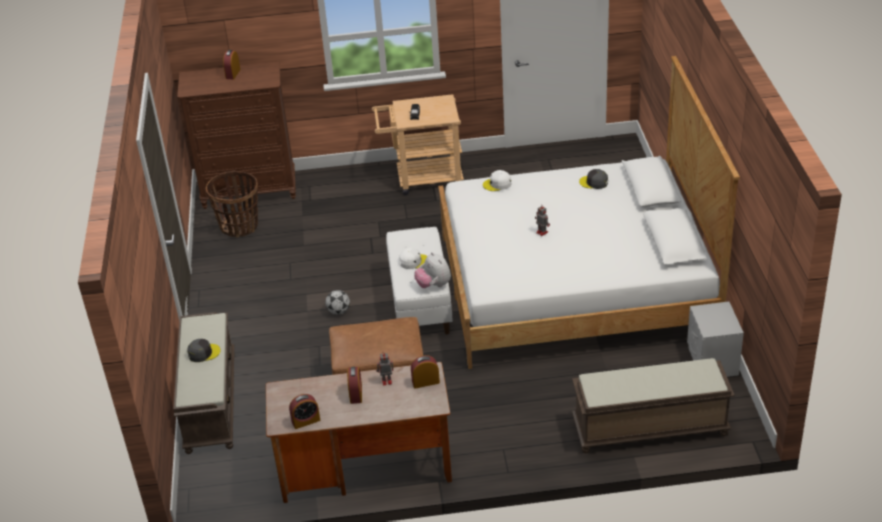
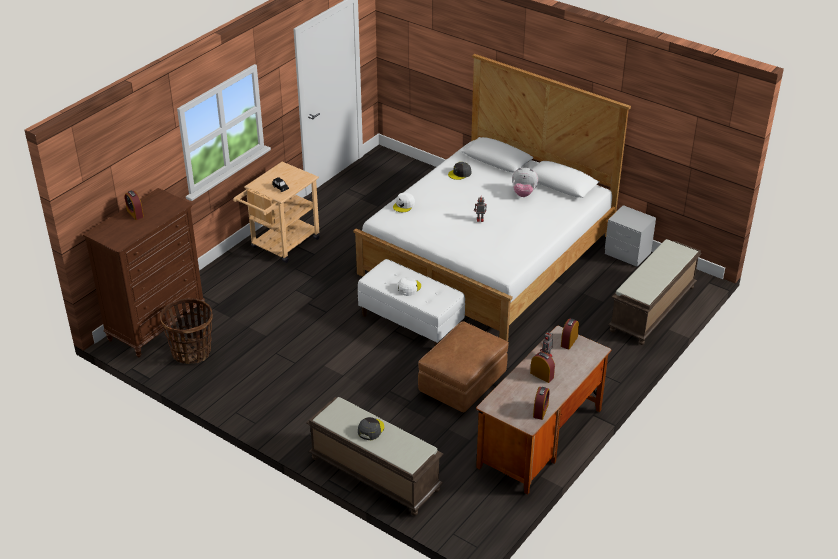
camera: 50 degrees left, 0 degrees up
(338, 311) = (366, 362): football -> none
(434, 285) = (446, 294): plush toy -> plush toy (523, 194)

